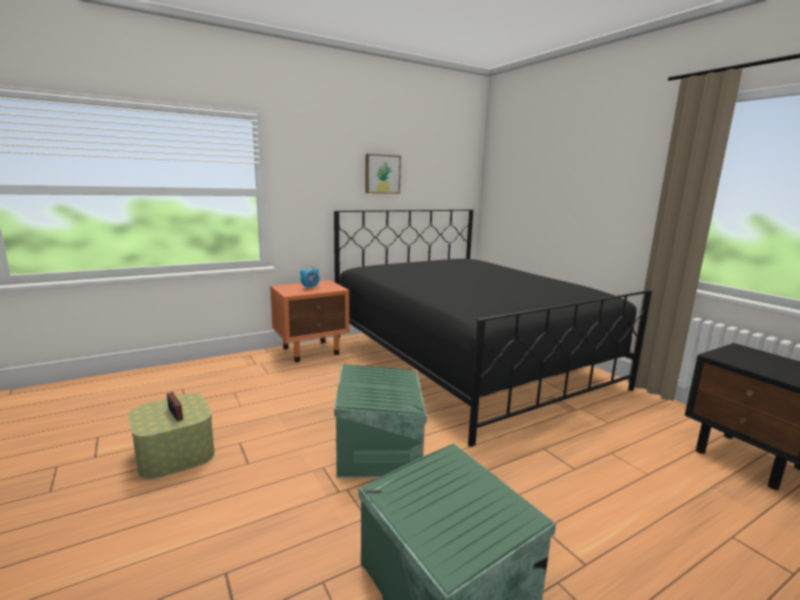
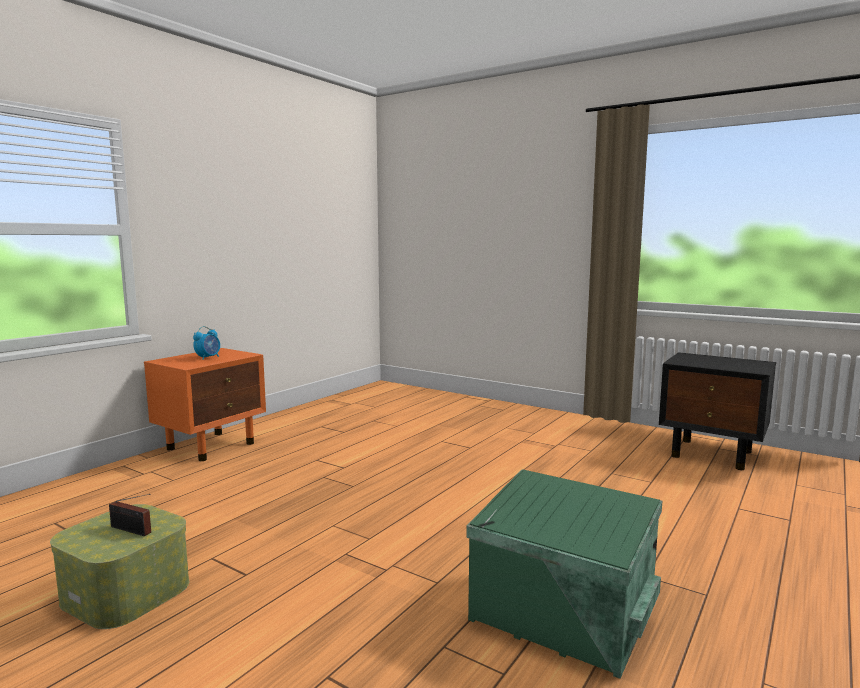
camera: 25 degrees left, 5 degrees down
(380, 446) = (393, 519): green storage box -> none
(382, 174) = (273, 207): picture -> none
(466, 360) = (413, 424): black bed -> none

